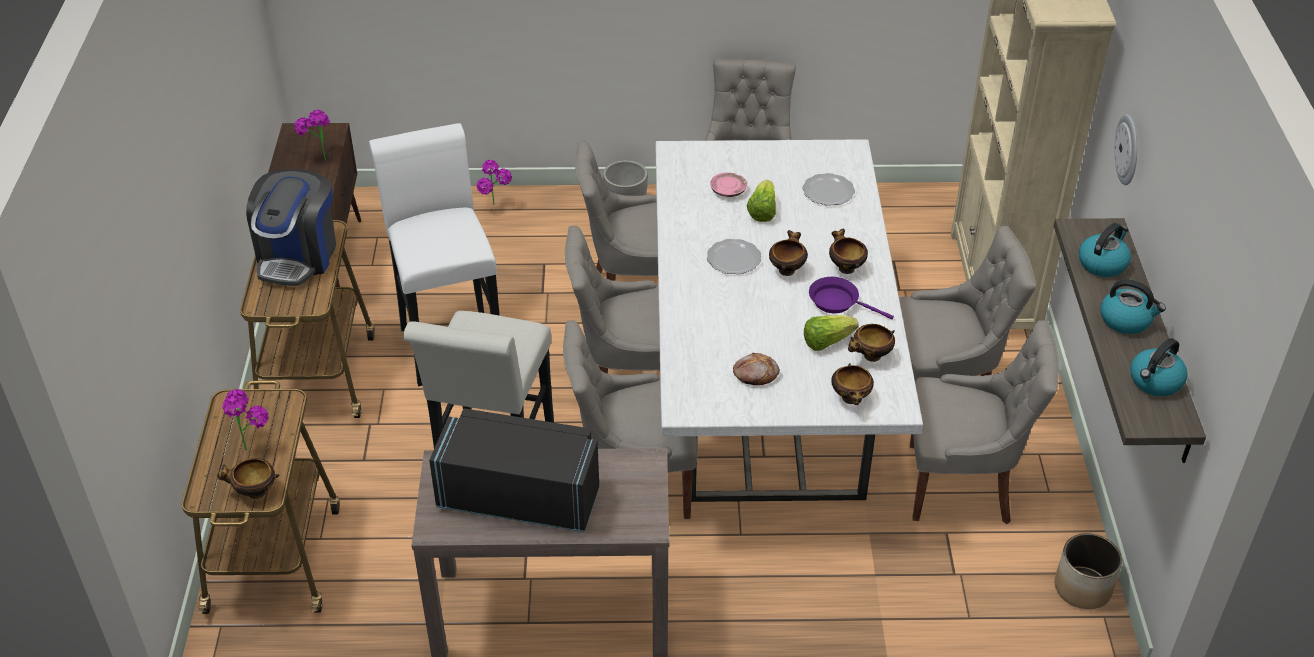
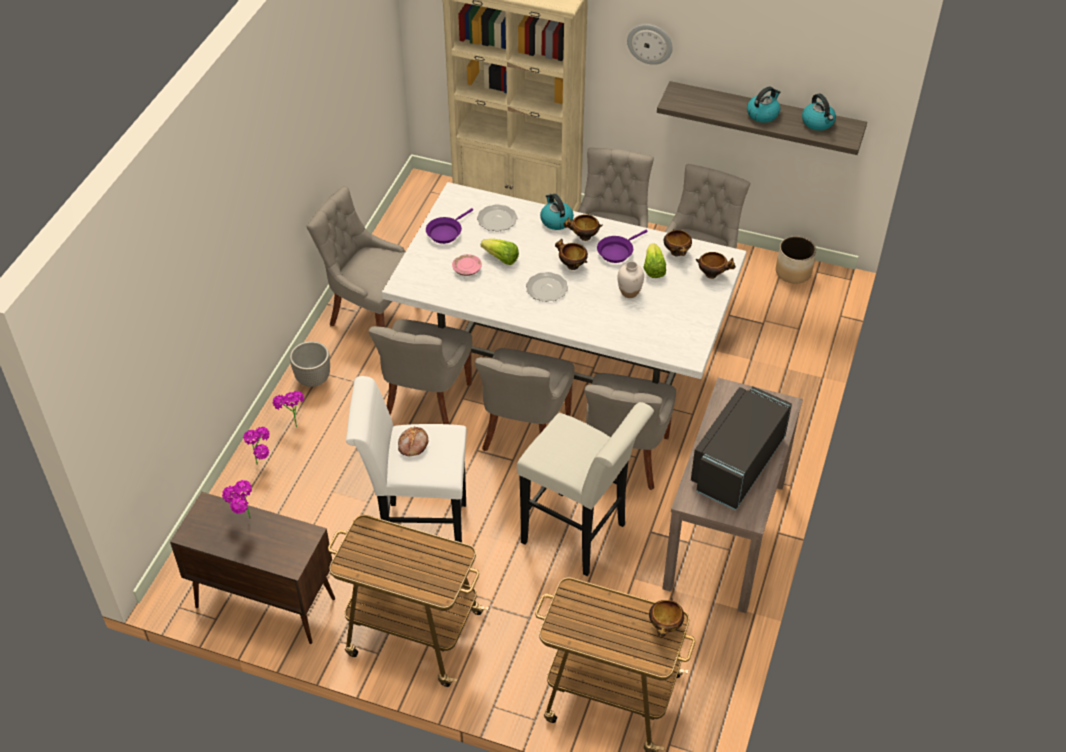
camera: 70 degrees left, 5 degrees up
(252, 444) = (610, 621): potted plant -> potted plant (293, 423)
(298, 256) = (390, 555): coffee machine -> none
(755, 374) = (670, 312): bread -> bread (412, 445)
(769, 330) = (629, 292): none -> white vase
(779, 160) = (446, 232): none -> purple frying pan
(1102, 263) = (708, 104): kettle -> kettle (556, 220)

